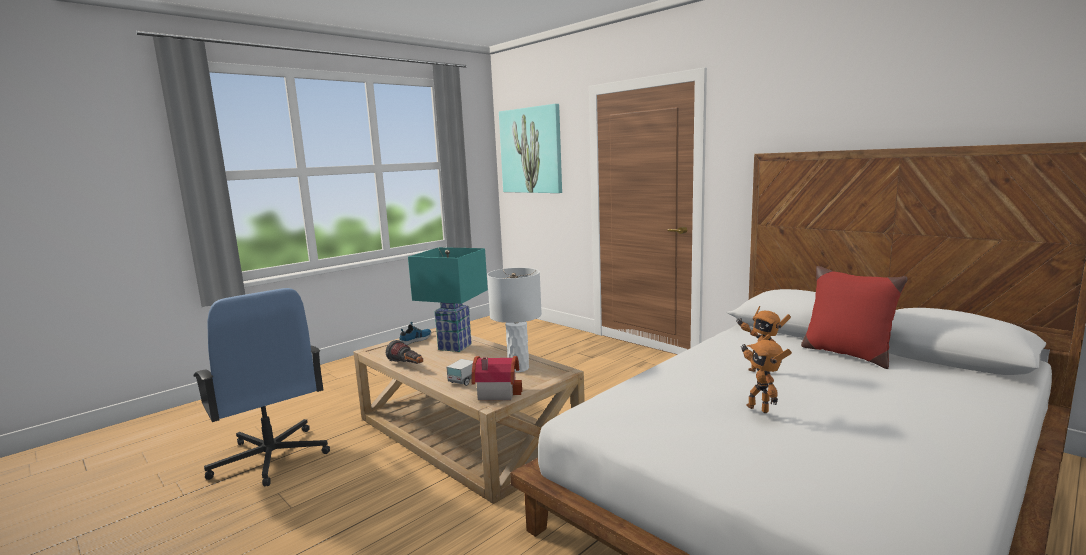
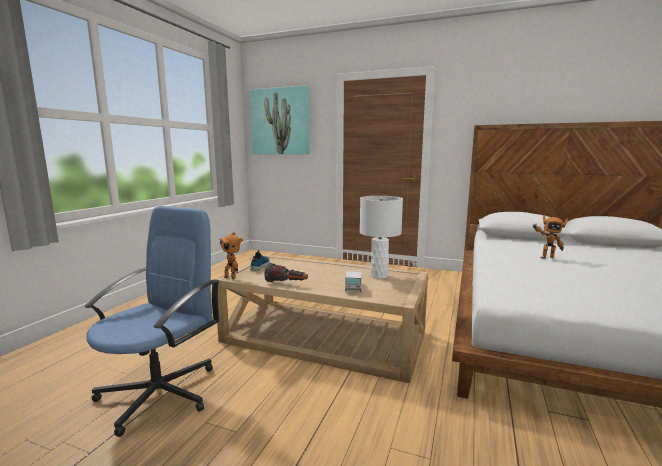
camera: 25 degrees left, 0 degrees up
(271, 458) = (160, 393): blue office chair -> blue office chair turned 90 degrees counterclockwise
(454, 346) = (302, 267): turquoise table lamp -> none
(496, 391) = (393, 292): toy house -> none
(759, 408) = (590, 276): toy robot -> toy robot (231, 277)
(846, 354) = (566, 245): red pillow -> none

